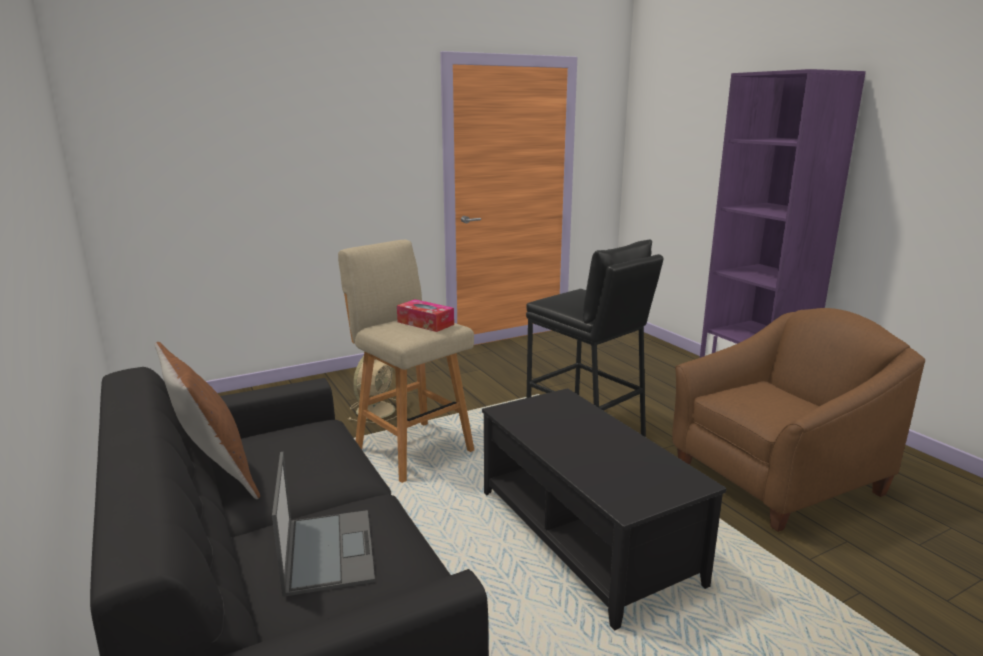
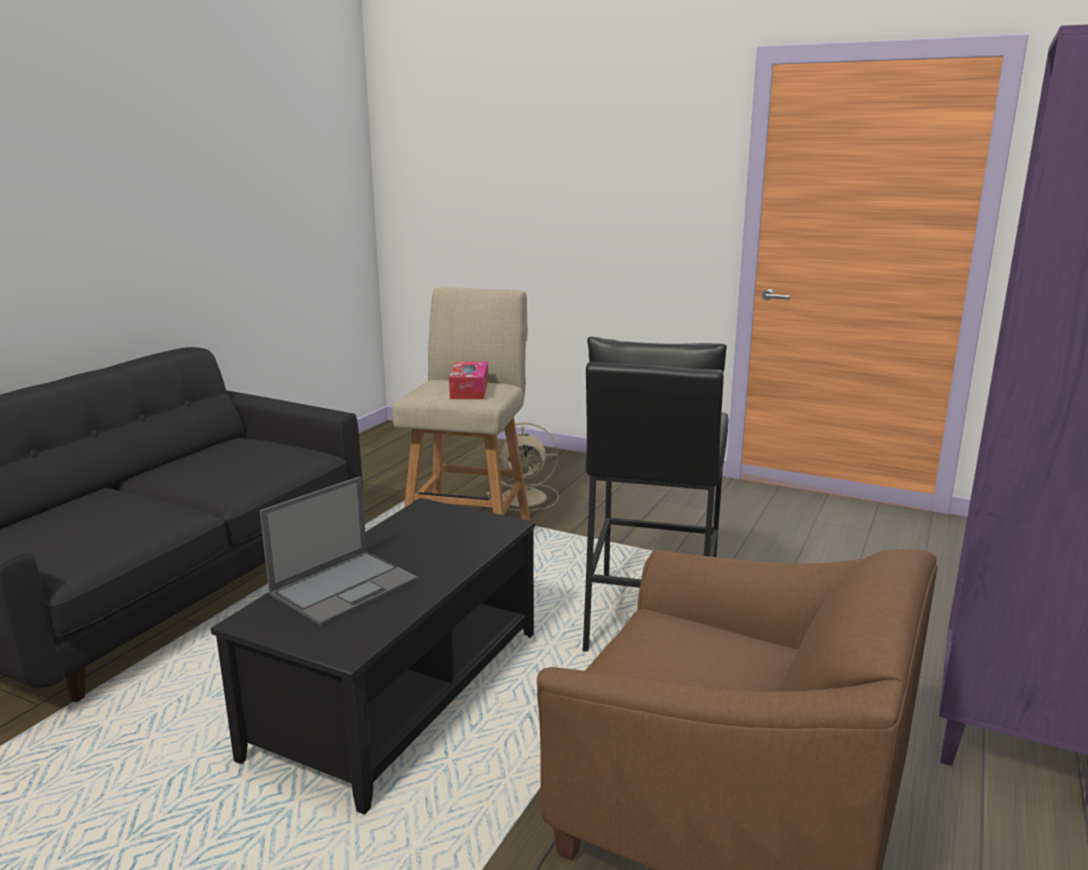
camera: 55 degrees right, 0 degrees up
(215, 475) = (188, 452): brown pillow -> none
(328, 550) = (92, 517): laptop -> laptop (345, 586)

